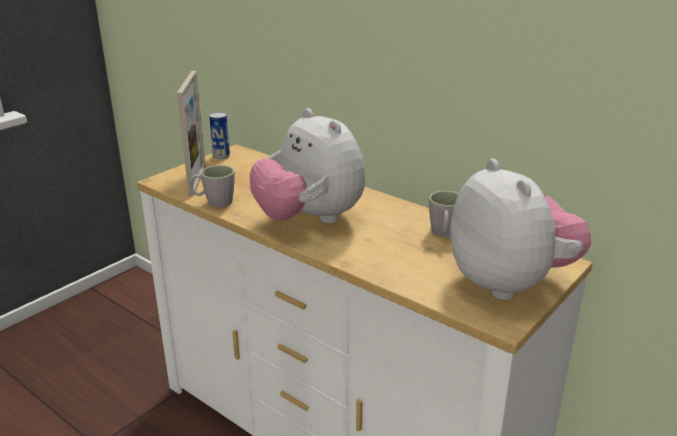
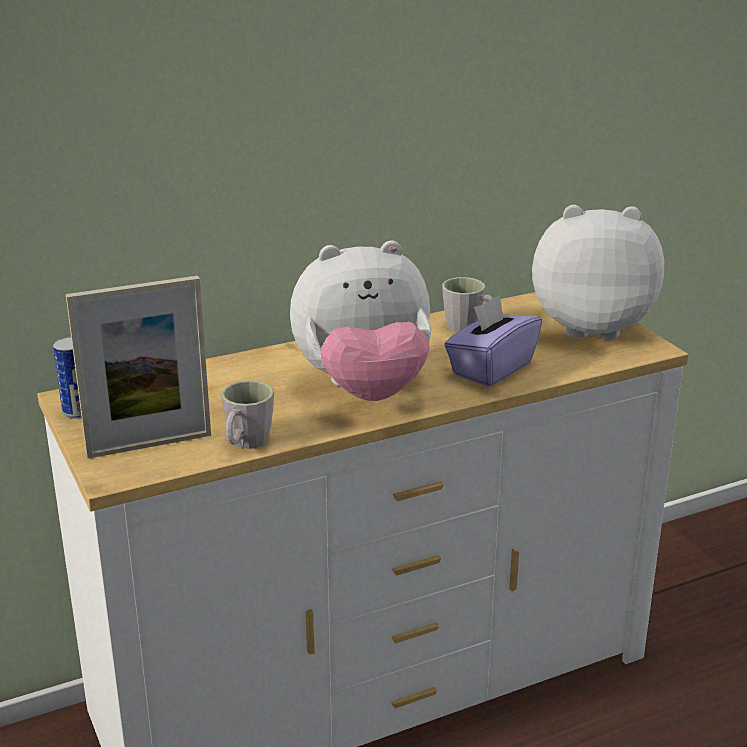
camera: 65 degrees left, 0 degrees up
(197, 180) = (149, 445): picture frame -> picture frame turned 135 degrees clockwise
(383, 255) = (491, 369): none -> purple tissue box

